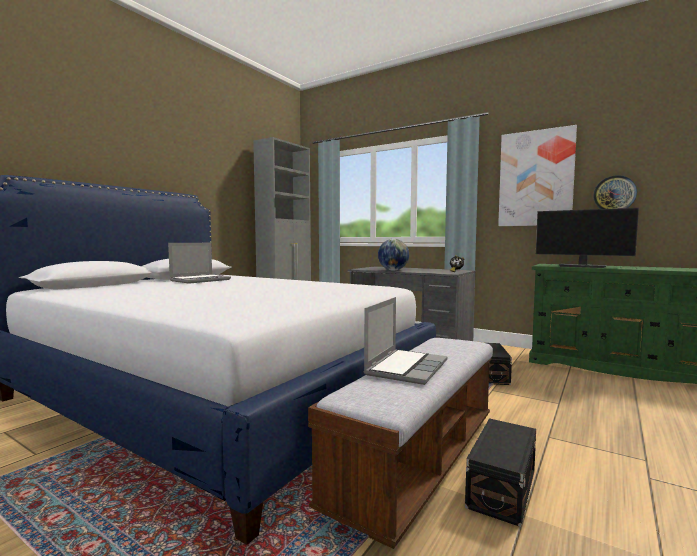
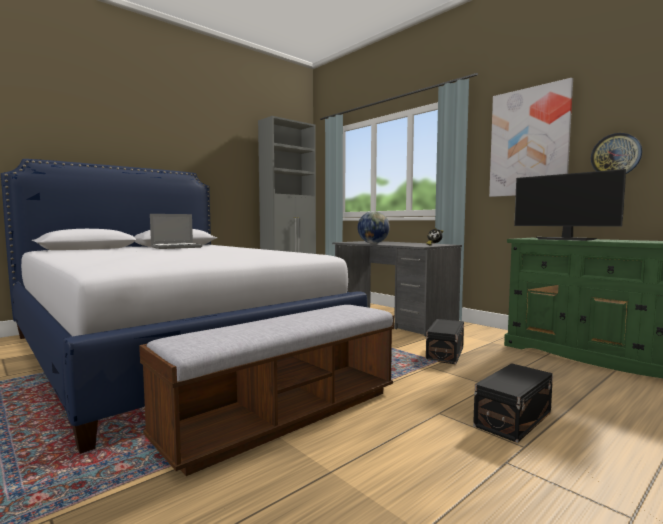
camera: 15 degrees right, 0 degrees up
(406, 367) = (262, 323): laptop -> none
(500, 488) = (333, 448): black storage box -> black storage box (511, 419)

